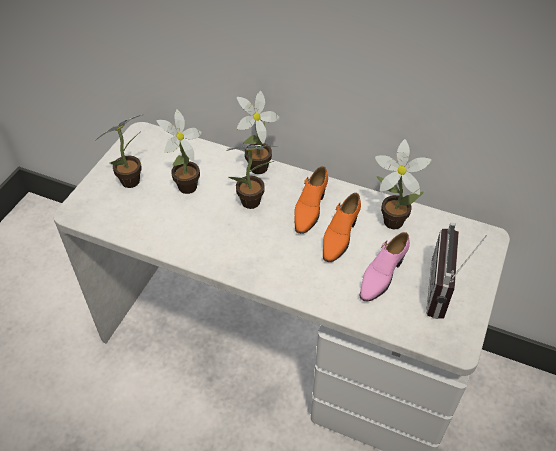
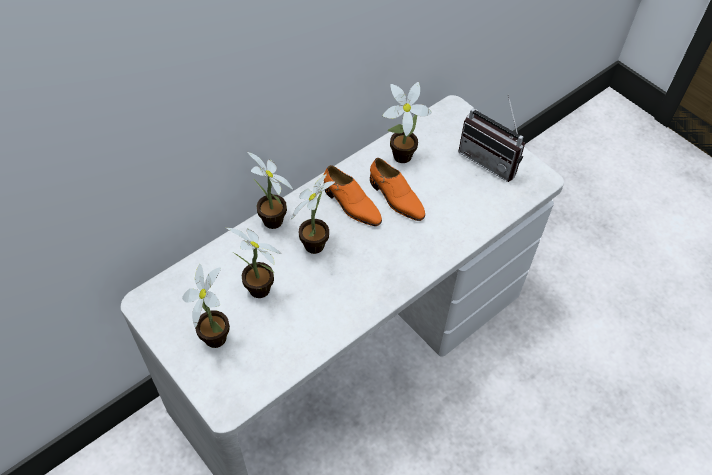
camera: 65 degrees left, 5 degrees up
(381, 274) = (453, 190): pink shoe -> none

